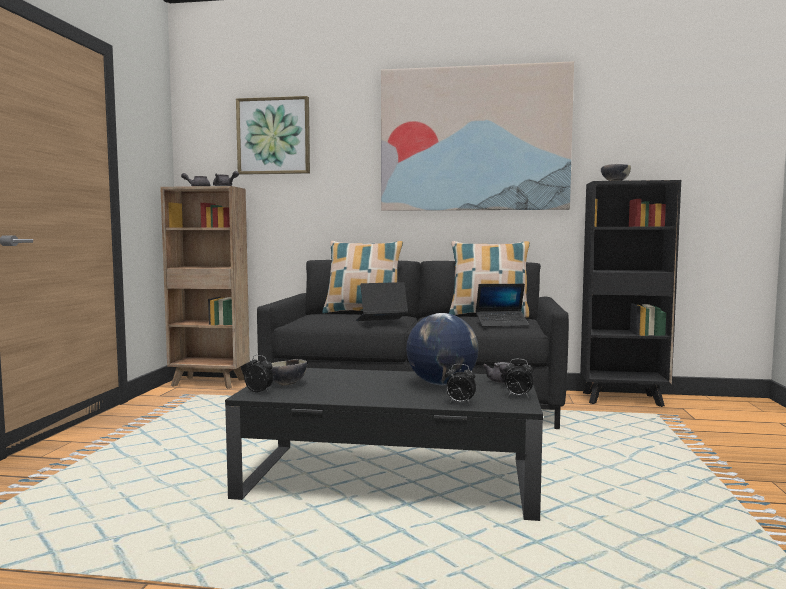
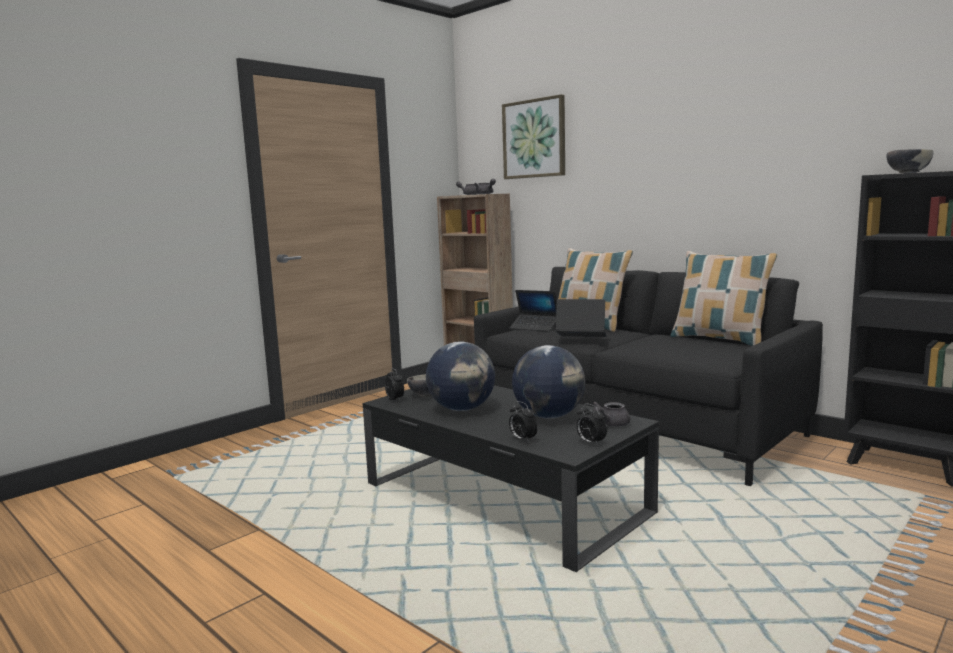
camera: 35 degrees right, 5 degrees up
(350, 389) = (462, 409): none -> globe
(474, 139) = (733, 125): picture -> none
(502, 324) = (701, 354): laptop -> laptop (534, 327)

